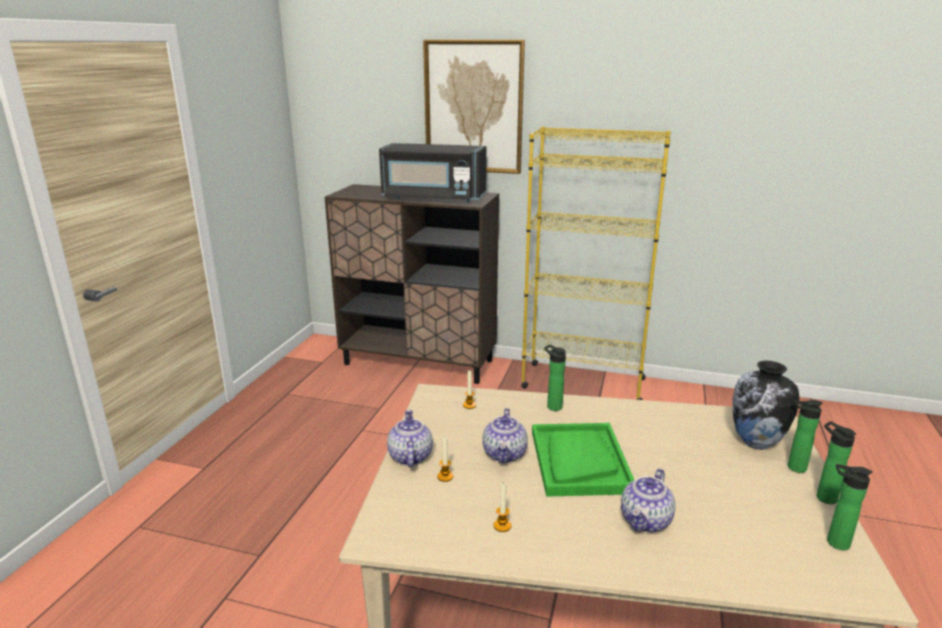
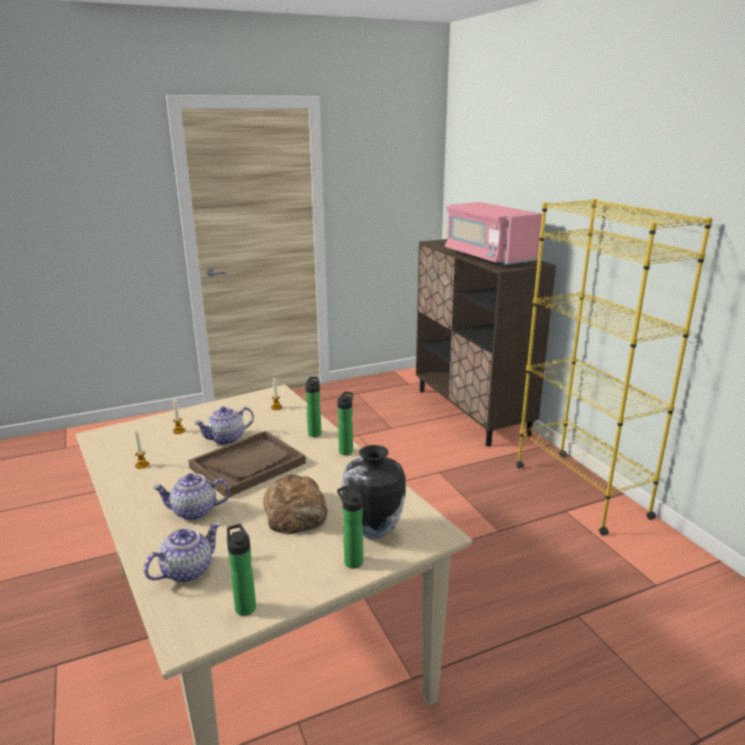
camera: 50 degrees right, 0 degrees up
(409, 456) = (190, 413): teapot -> teapot (187, 570)
(433, 198) = (488, 257): black microwave -> pink microwave
(473, 107) = (550, 173): picture -> none
(579, 461) = (248, 465): green tray -> brown tray
(696, 465) = (297, 512): none -> bread
(823, 496) = (317, 586): bottle -> bottle (346, 450)

